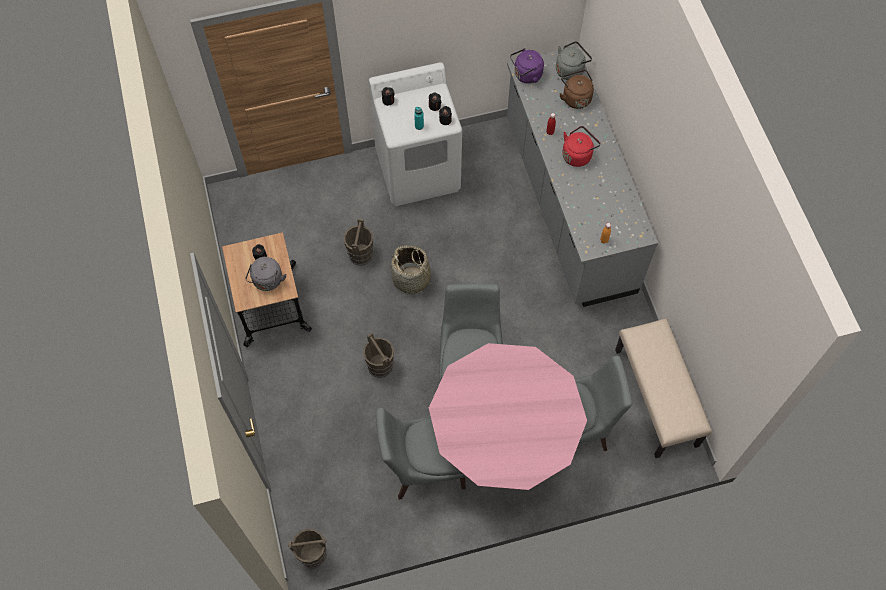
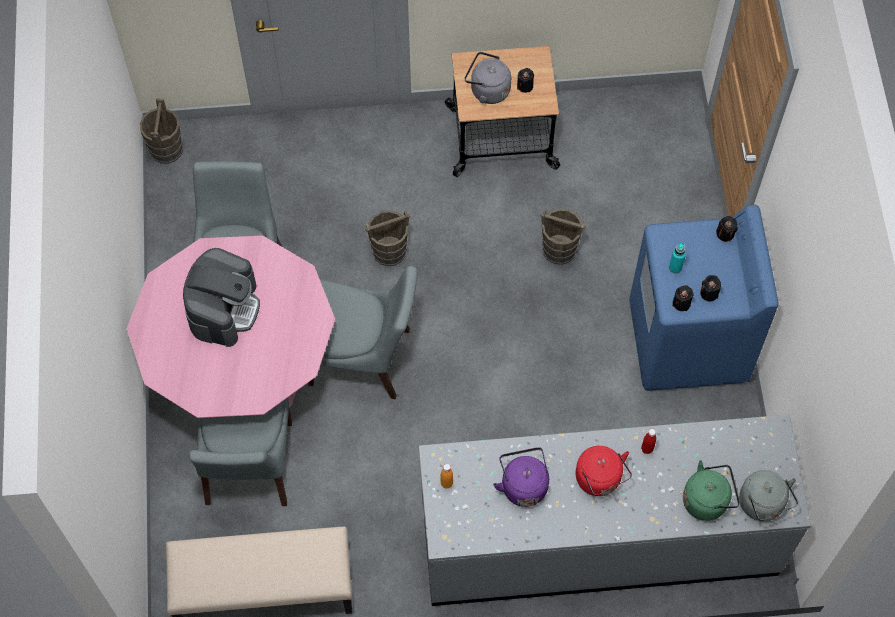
camera: 100 degrees right, 0 degrees up
(411, 279) = (509, 306): basket -> none
(418, 170) = (688, 342): white washing machine -> blue washing machine
(496, 421) = (224, 308): none -> coffee machine
(526, 75) = (758, 436): purple kettle -> purple kettle (523, 484)
(575, 97) = (707, 500): brown kettle -> green kettle

